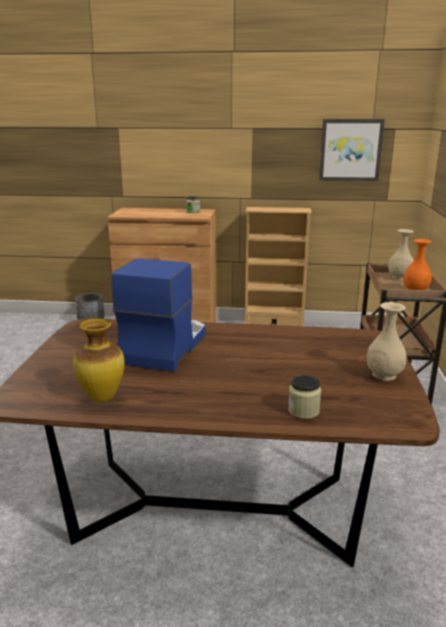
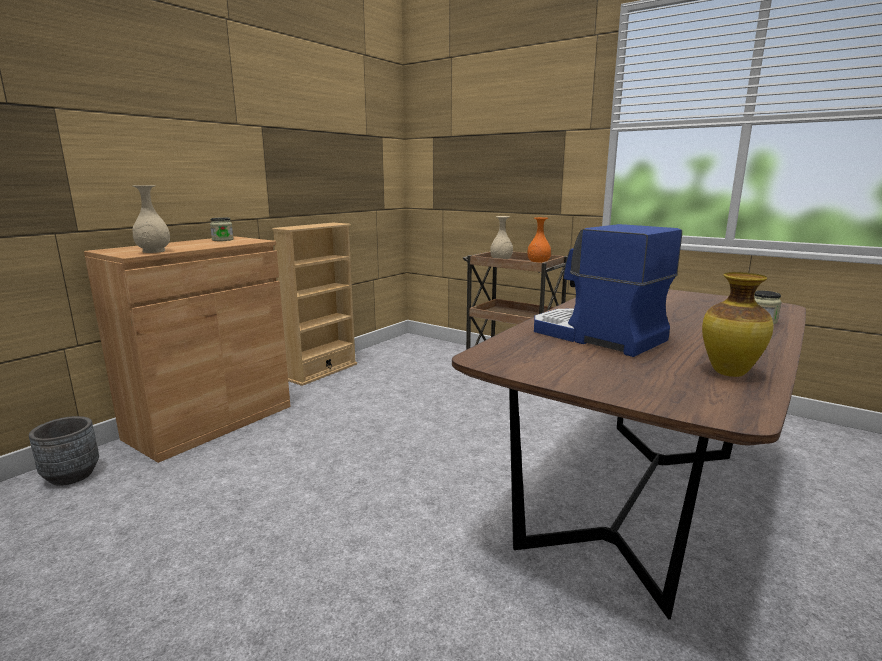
camera: 60 degrees left, 5 degrees down
(350, 150) = (354, 157): picture -> none
(383, 375) = (697, 297): beige vase -> beige vase (153, 251)

